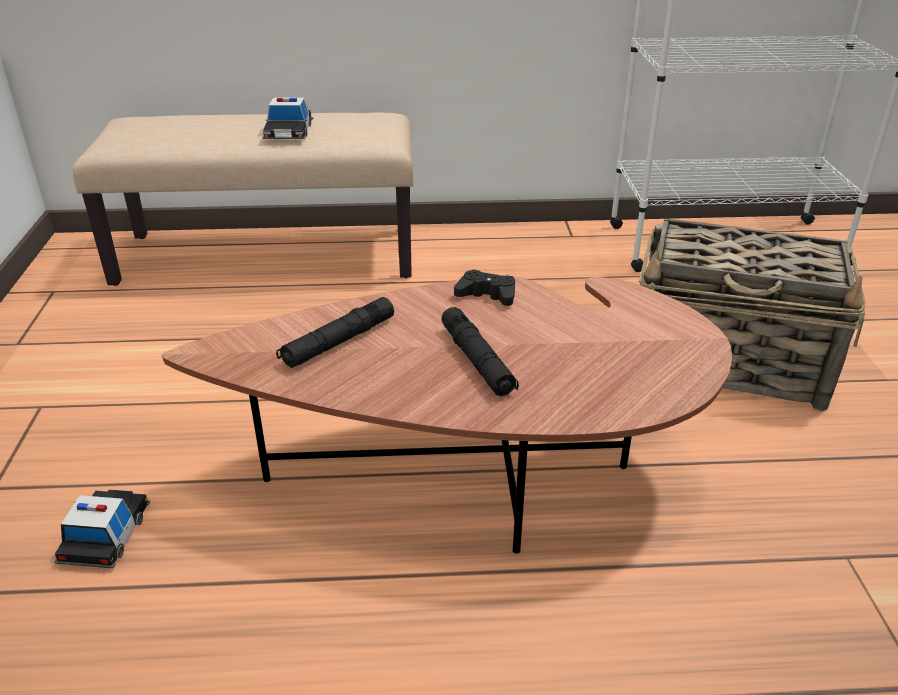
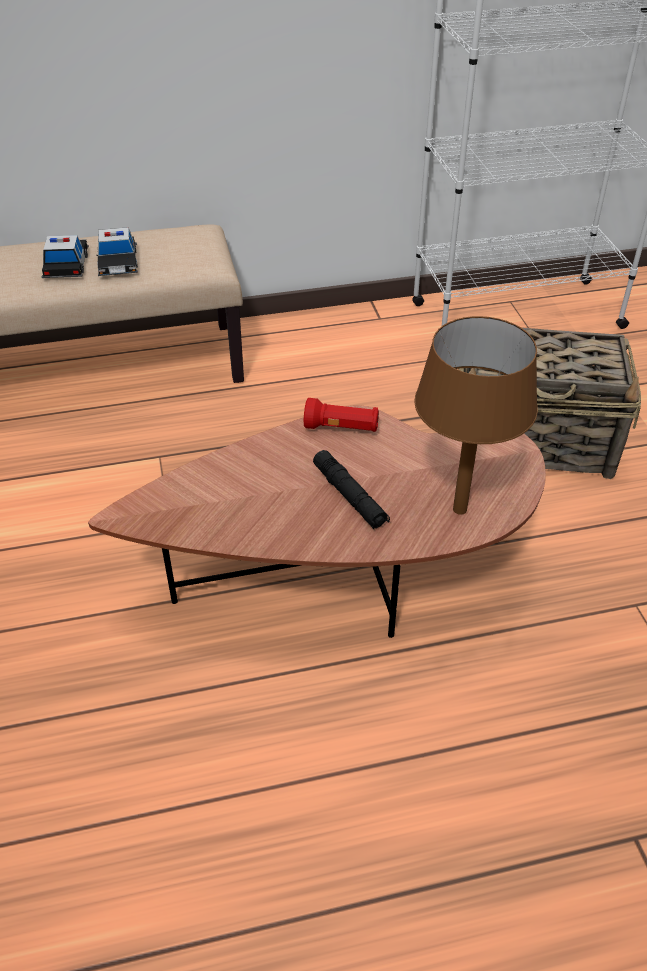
camera: 10 degrees left, 10 degrees up
(105, 535) = (56, 669): toy car -> toy car (66, 264)
(338, 342) = (232, 491): black flashlight -> none
(487, 295) = (342, 428): black game controller -> red flashlight
(613, 388) = (460, 509): none -> brown table lamp

